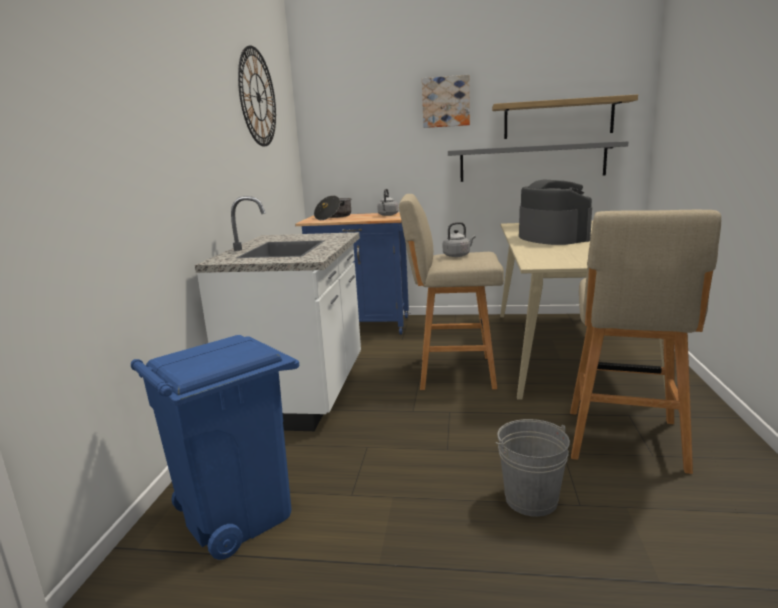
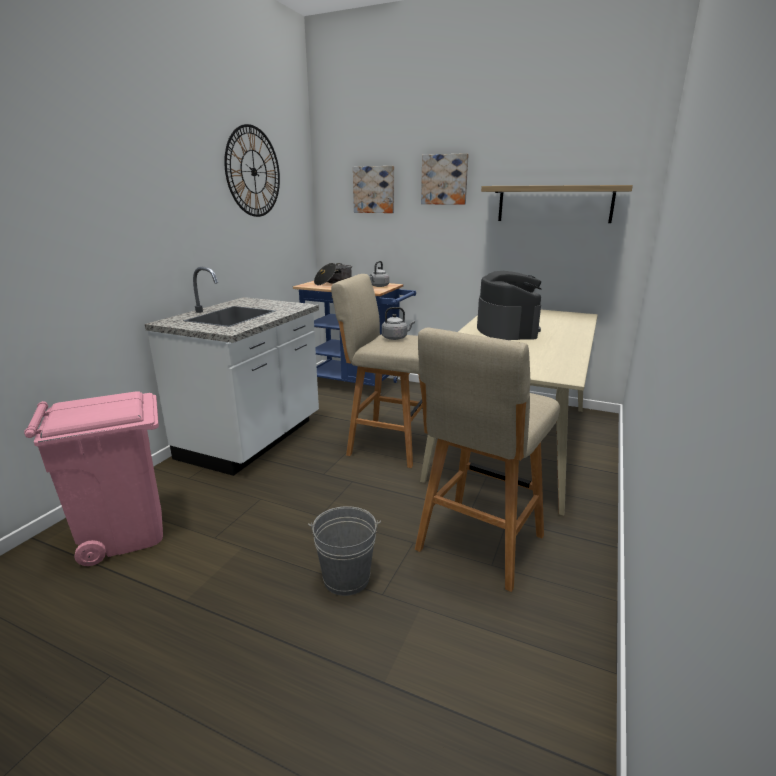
camera: 15 degrees right, 5 degrees up
(237, 514) = (125, 533): blue trash can -> pink trash can
(369, 116) = (374, 189): none -> picture
(532, 162) = (524, 247): grey shelf -> none

